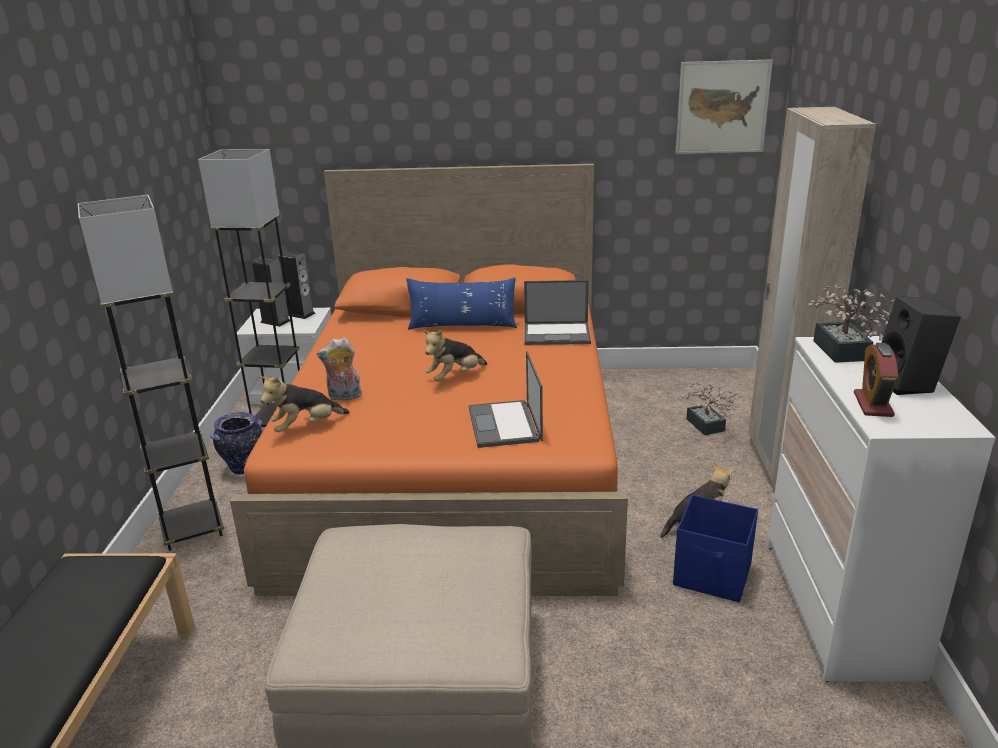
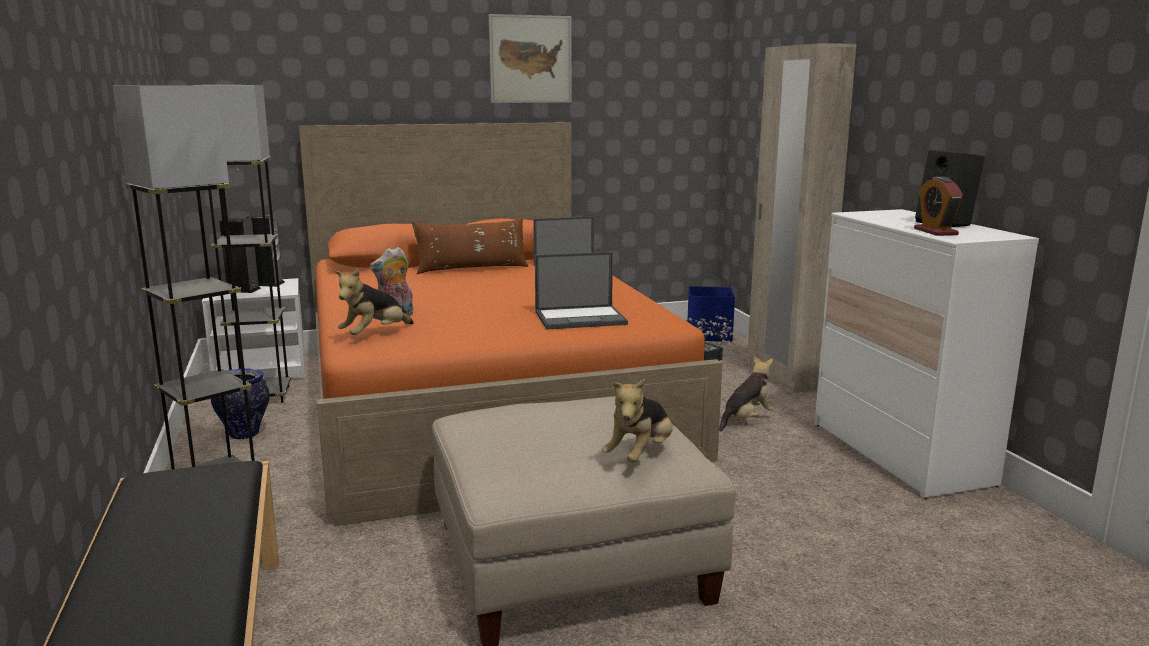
camera: 20 degrees left, 10 degrees down
(455, 377) = (499, 296): plush toy -> plush toy (640, 455)
(462, 326) = (472, 269): blue pillow -> brown pillow
(505, 425) = (581, 318): laptop -> laptop turned 75 degrees counterclockwise
(713, 576) = (784, 449): blue storage box -> blue storage box (710, 335)
(722, 107) = (677, 73): picture -> picture (530, 59)
(843, 353) = (879, 216): potted plant -> none

